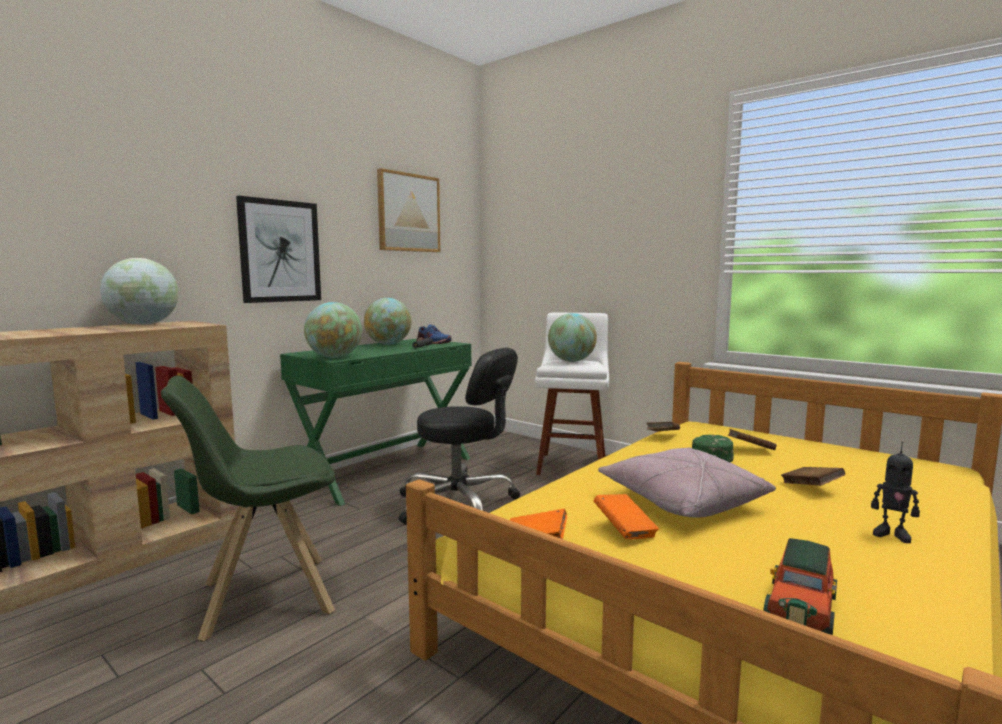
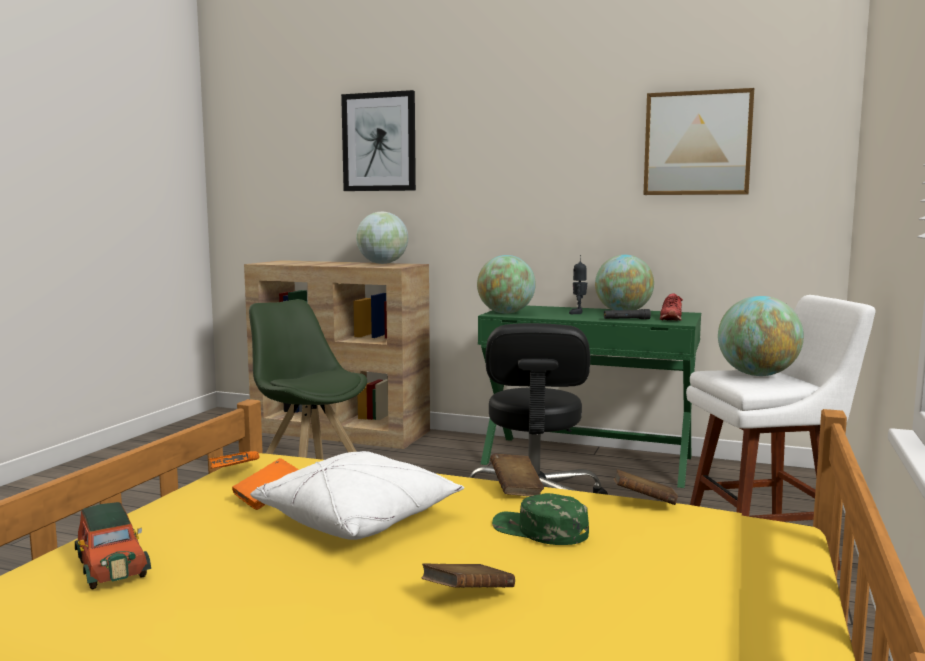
camera: 70 degrees right, 0 degrees up
(280, 251) = (516, 201): picture -> picture (379, 142)
(433, 342) = (670, 318): blue shoe -> red shoe
(681, 502) = (359, 519): purple pillow -> white pillow
(750, 450) = (640, 561): brown book -> brown book (516, 489)
(801, 607) = (111, 566): toy car -> toy car turned 135 degrees counterclockwise
(891, 535) = (298, 637): toy robot -> toy robot (578, 313)

